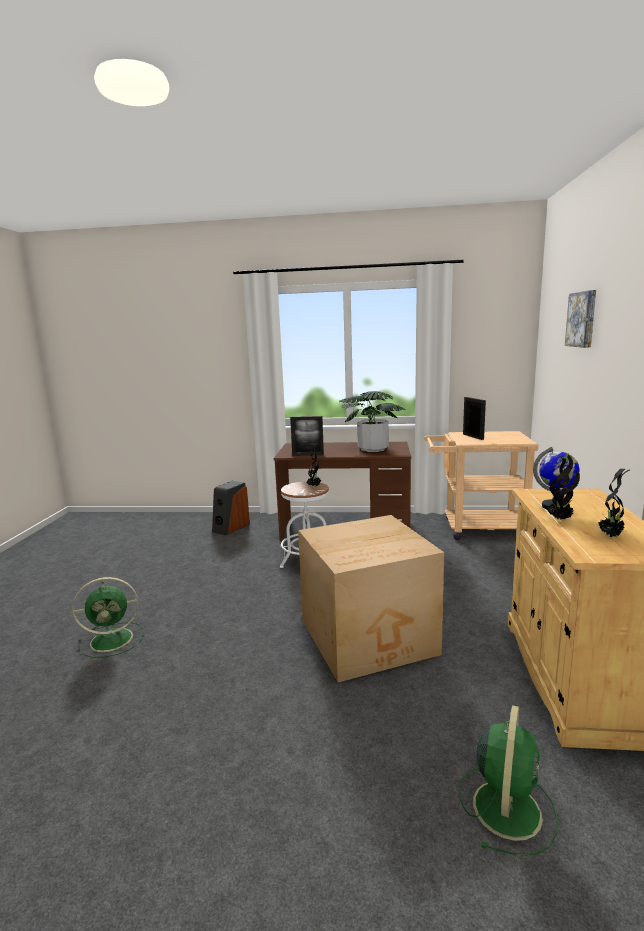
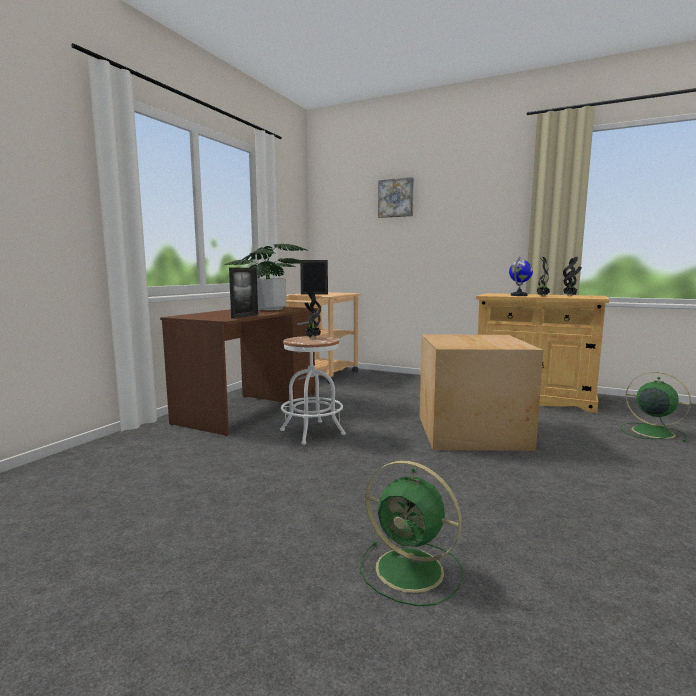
camera: 70 degrees left, 5 degrees down
(113, 639) = (412, 570): green fan -> green fan turned 120 degrees clockwise
(231, 527) = (125, 457): speaker -> none

